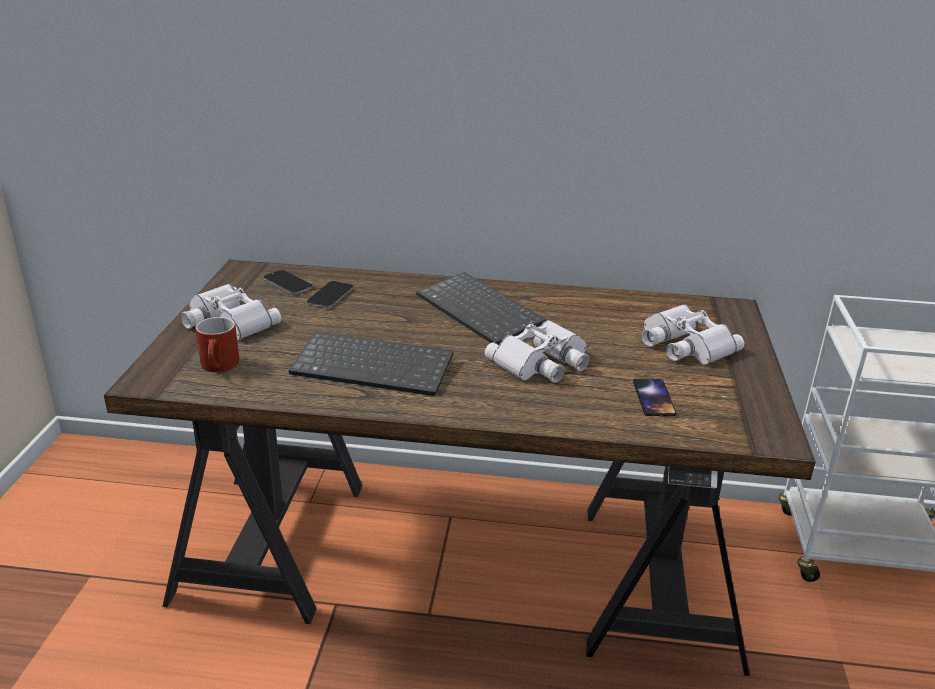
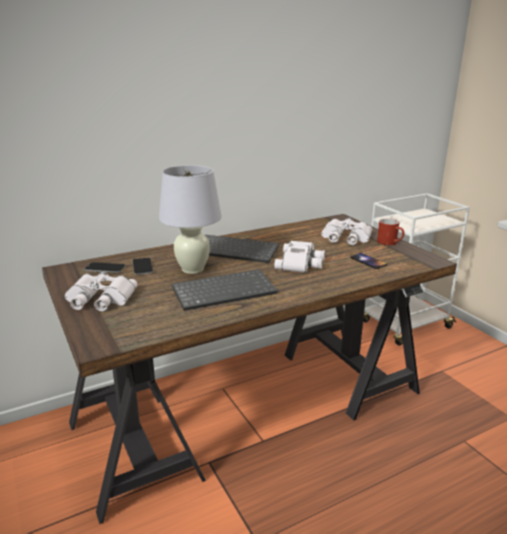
camera: 35 degrees left, 5 degrees down
(220, 367) = (135, 321): red mug -> red mug (390, 243)
(383, 320) = (193, 269): none -> white table lamp

